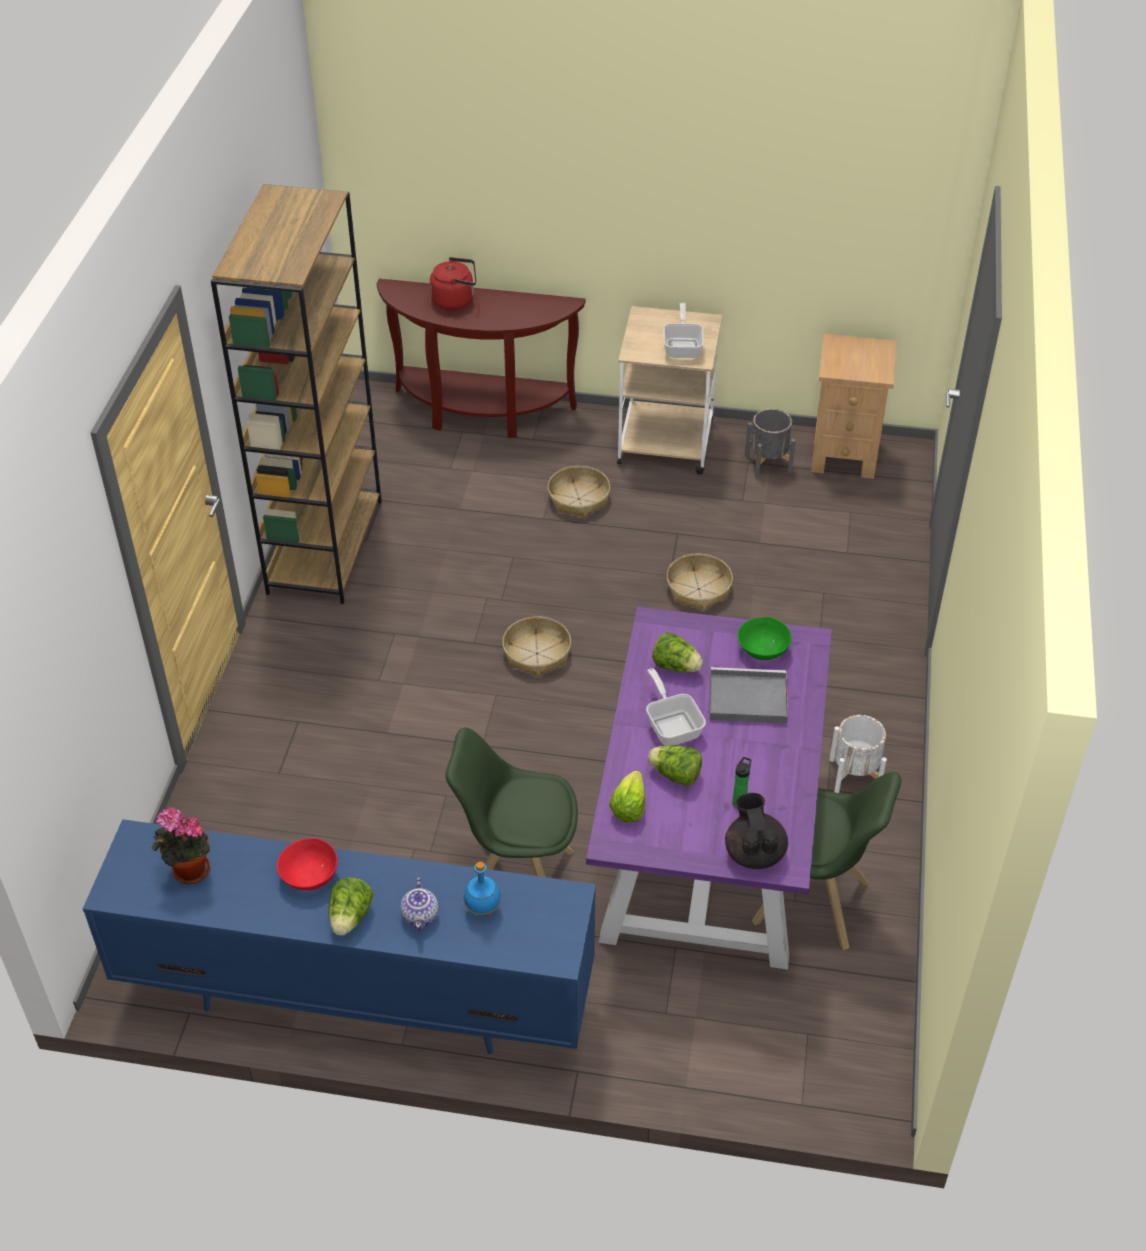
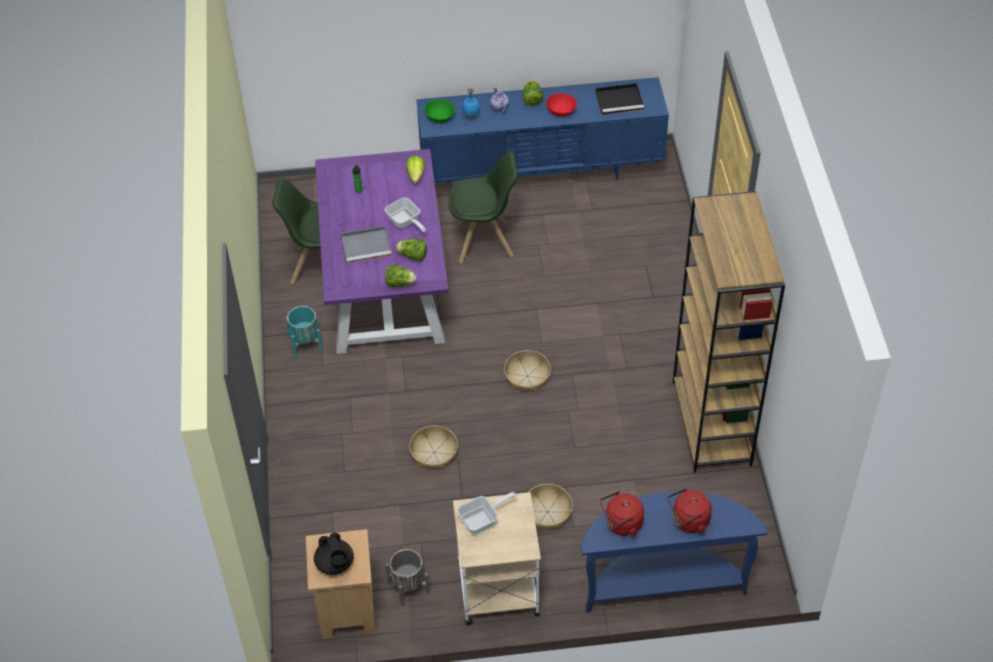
camera: 165 degrees right, 5 degrees up
(188, 872) = (620, 100): potted plant -> black tray
(480, 412) = (663, 583): brown console table -> blue console table
(530, 311) = (621, 524): none -> red kettle
(675, 775) = (396, 196): lettuce -> lettuce (400, 283)
(683, 346) = (483, 519): frying pan -> frying pan turned 105 degrees counterclockwise
(754, 852) = (345, 169): black teapot -> black teapot (335, 564)
(763, 650) = (363, 277): green bowl -> green bowl (440, 117)
(855, 775) = (305, 343): white planter -> turquoise planter

